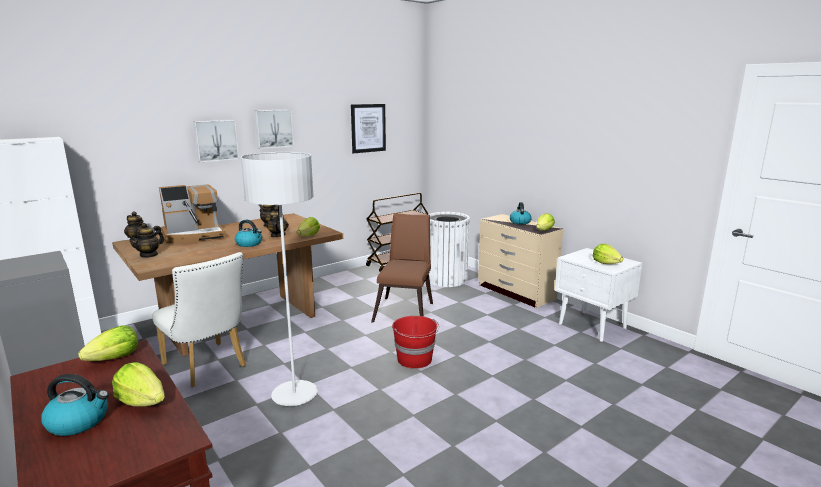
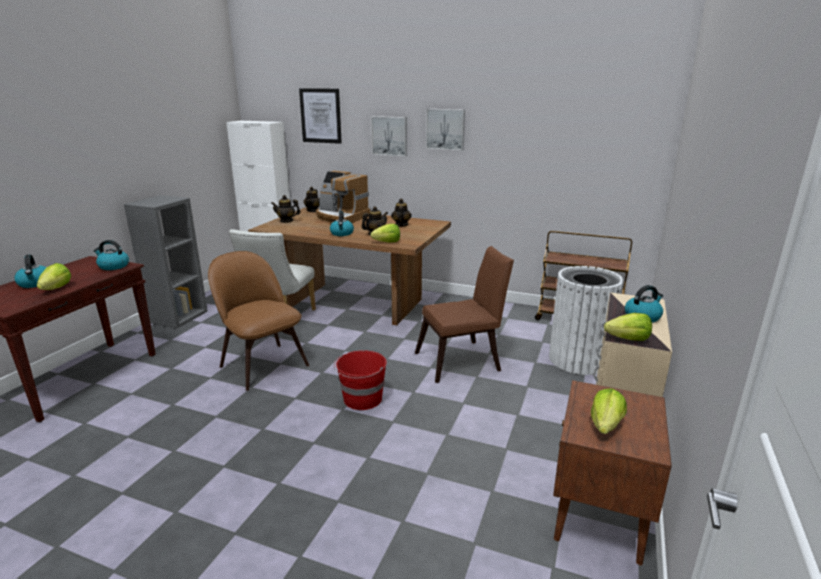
camera: 60 degrees right, 5 degrees up
(115, 358) = (113, 266): lettuce -> kettle
(294, 395) = (262, 364): grey floor lamp -> brown chair
(368, 128) = (568, 139): picture -> picture (321, 116)
(592, 326) = (598, 520): white nightstand -> brown nightstand

